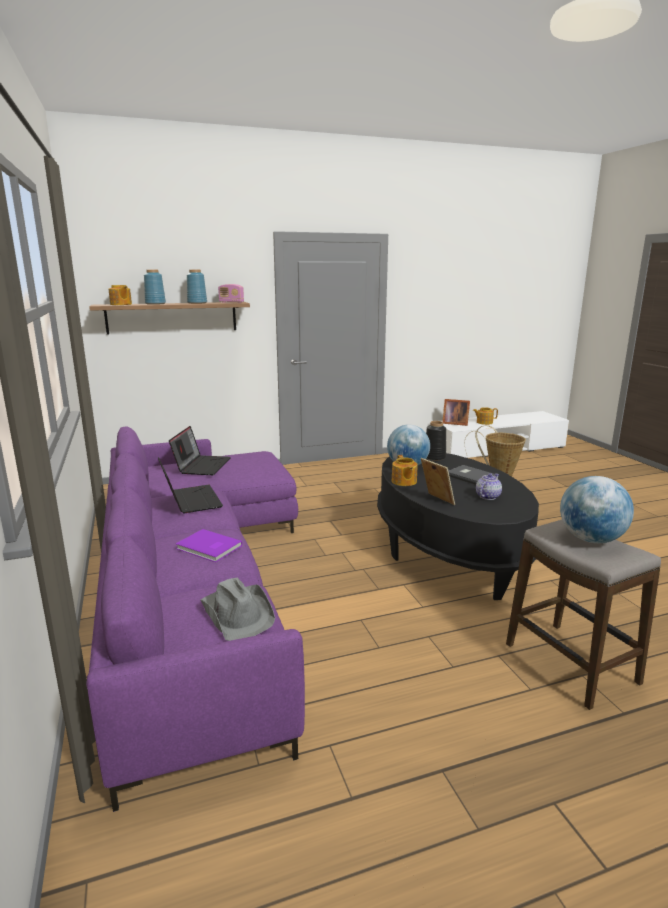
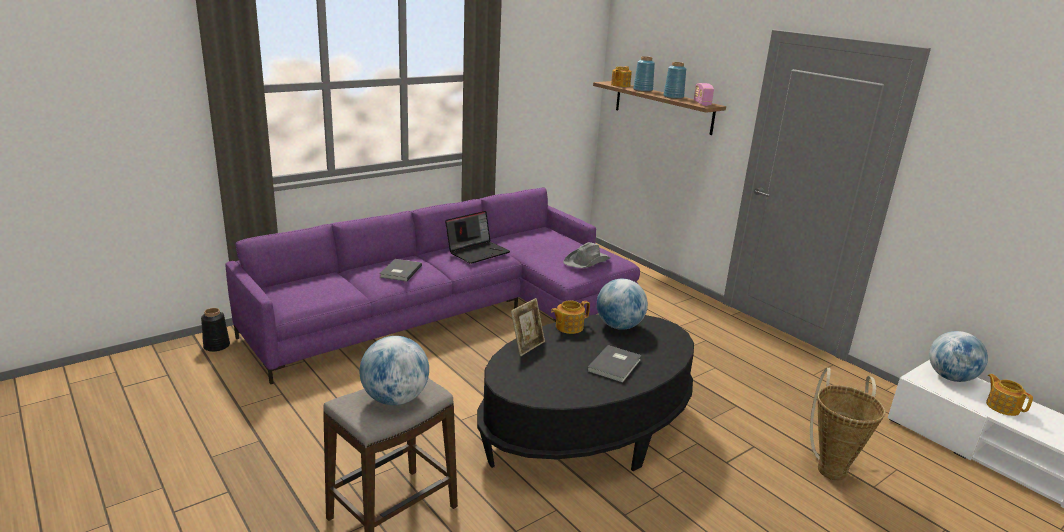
camera: 70 degrees right, 5 degrees up
(202, 465) = (556, 242): laptop -> none
(208, 548) = (399, 271): purple book -> grey book
(238, 613) = (314, 295): grey hat -> grey hat (587, 261)
(434, 457) = (666, 340): black vase -> black vase (216, 346)
(454, 423) = (950, 378): picture frame -> globe
(487, 496) = (557, 375): teapot -> none

